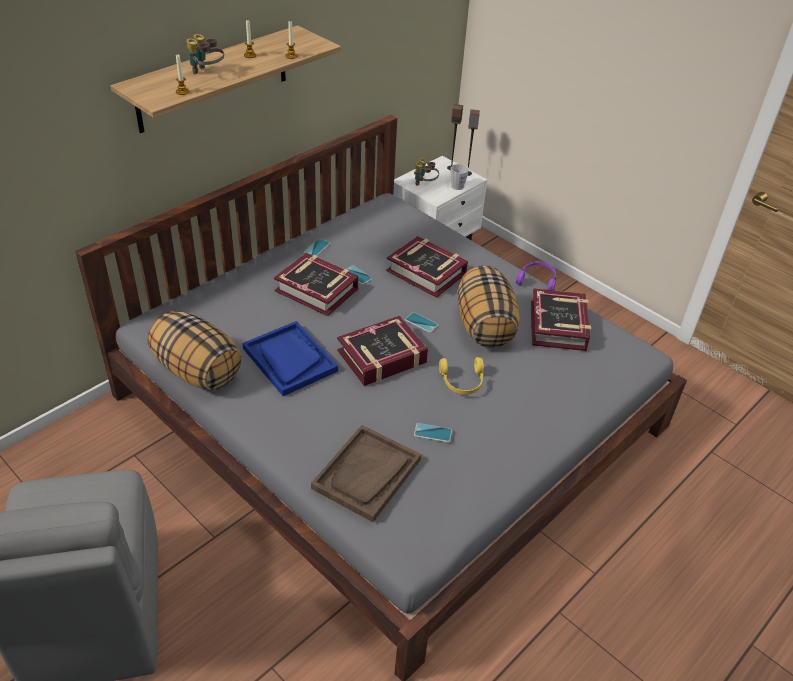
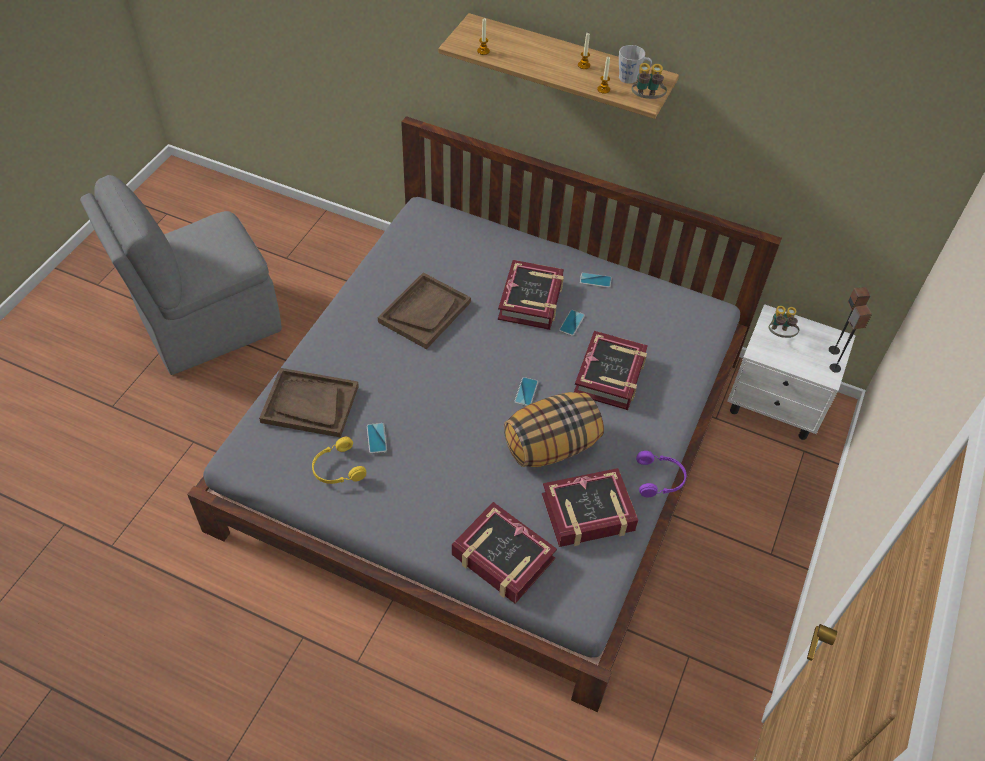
camera: 70 degrees right, 10 degrees up
(197, 371) = (383, 259): pillow -> none
(206, 73) = (528, 52): binoculars -> binoculars (646, 101)
(289, 359) = (424, 312): blue tray -> brown tray
(382, 357) = (459, 375): book -> book (502, 557)
(459, 185) = (802, 366): grey mug -> grey mug (632, 78)
(462, 382) = (456, 446): yellow headphones -> yellow headphones (337, 469)

